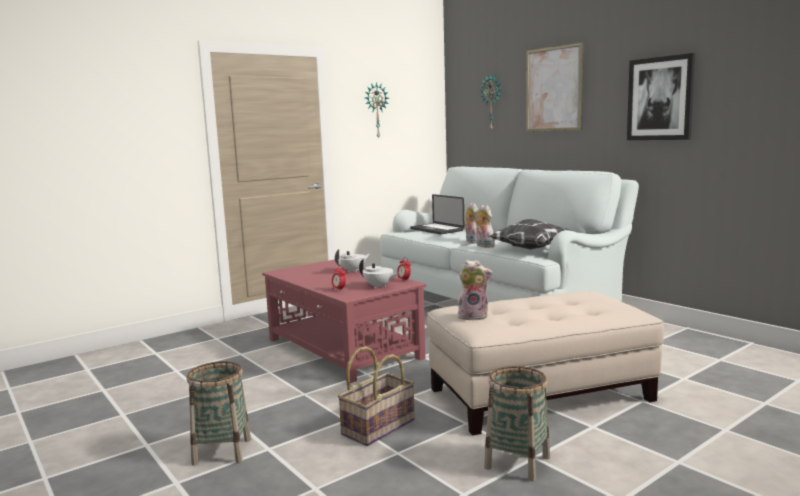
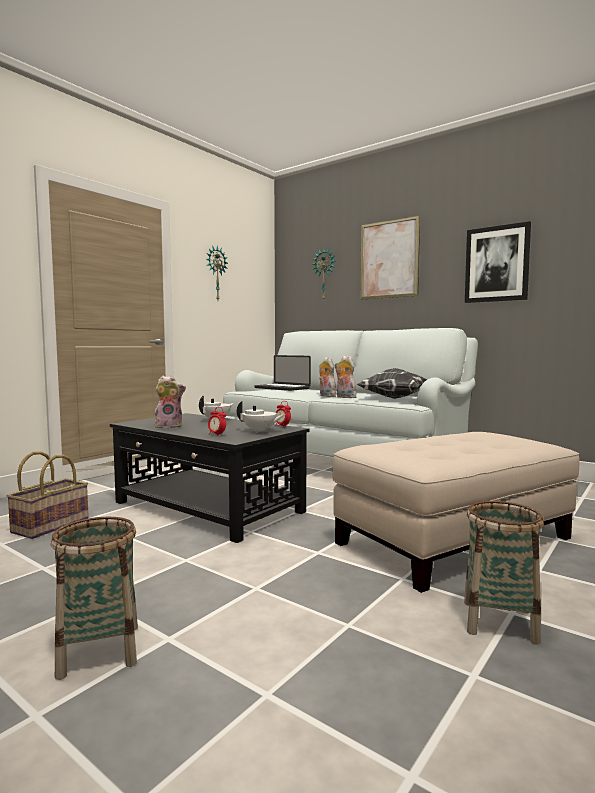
camera: 15 degrees left, 5 degrees down
(343, 349) = (208, 507): red coffee table -> black coffee table
(378, 427) = (301, 593): basket -> basket (50, 525)
(473, 316) = (398, 452): plush toy -> plush toy (169, 426)

